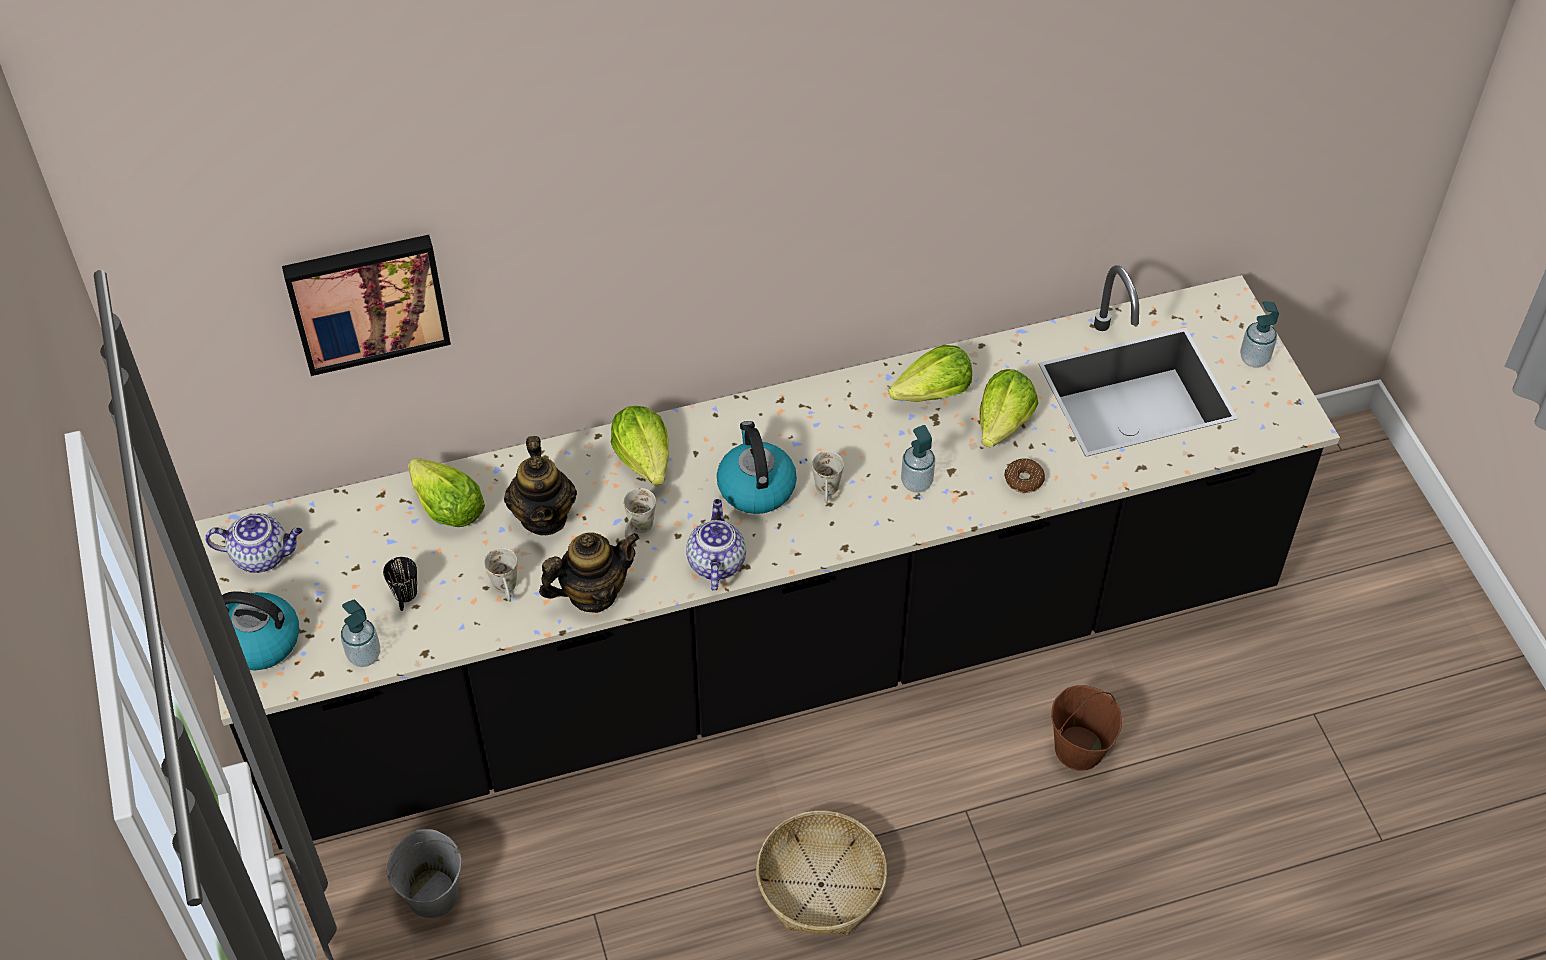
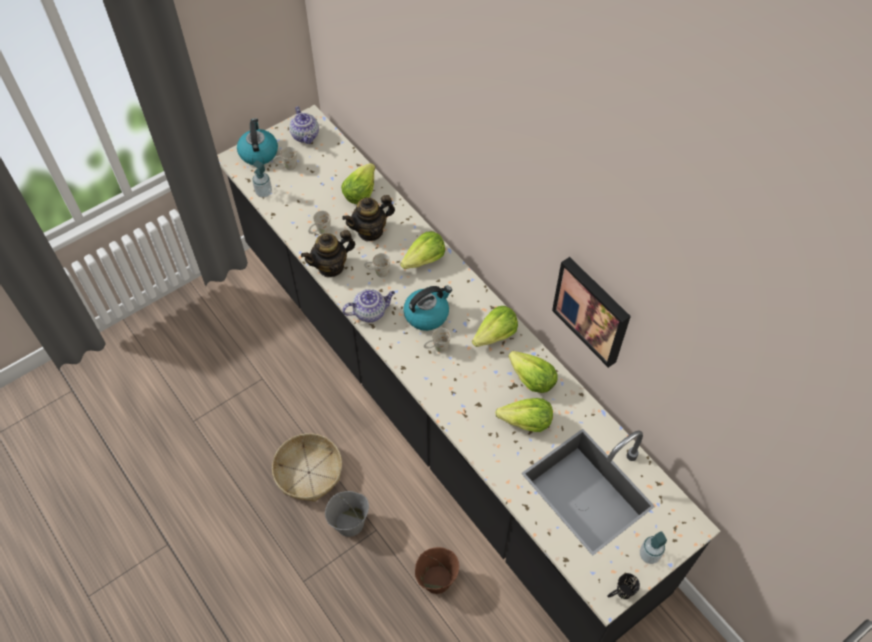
camera: 70 degrees right, 5 degrees up
(320, 604) = (286, 166): none -> white mug
(367, 300) = (374, 72): picture -> picture (593, 310)
(405, 599) = (300, 195): black mug -> black mug (619, 594)
(432, 893) = (253, 311): grey bucket -> grey bucket (350, 522)
(593, 593) = (331, 266): teapot -> teapot turned 105 degrees clockwise
(835, 412) = (495, 335): none -> lettuce
(916, 482) = (462, 389): soap dispenser -> none
(1024, 480) = (488, 444): donut -> none

